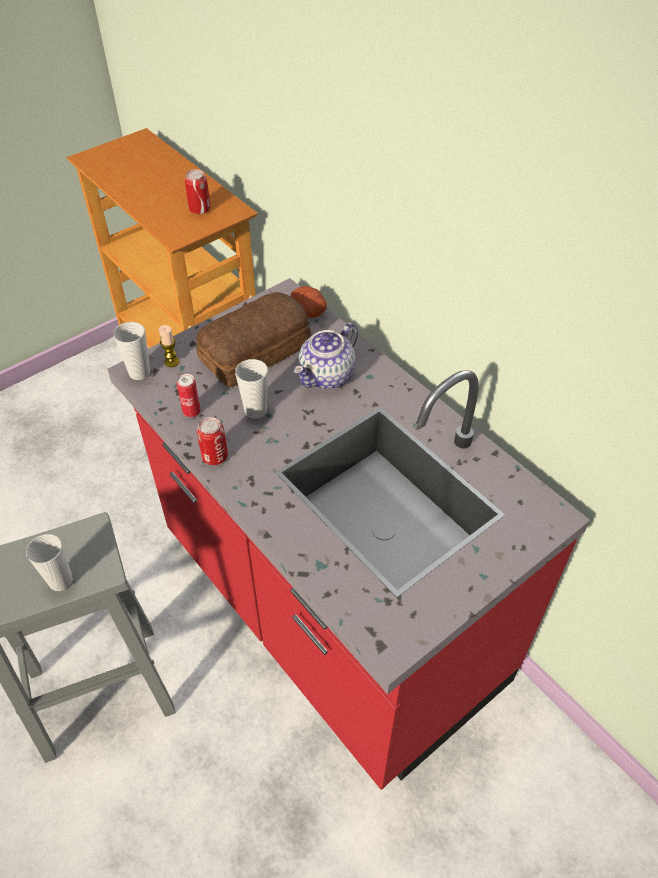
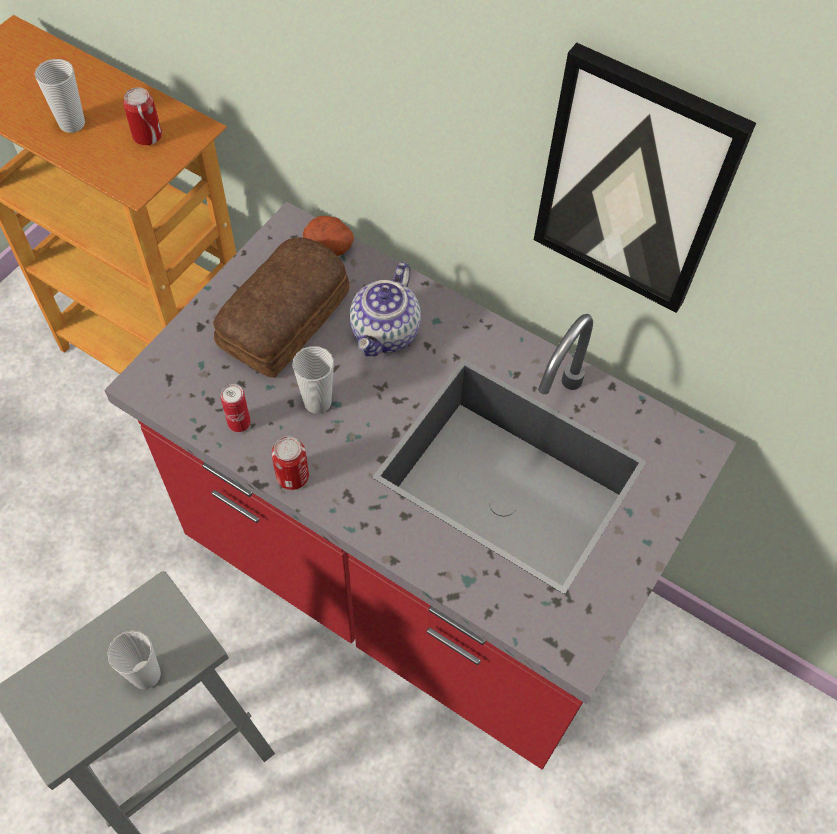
camera: 20 degrees left, 10 degrees up
(139, 373) = (149, 385): cup -> cup (72, 124)
(172, 362) = (184, 359): candle -> none
(520, 258) = (634, 183): none -> picture

